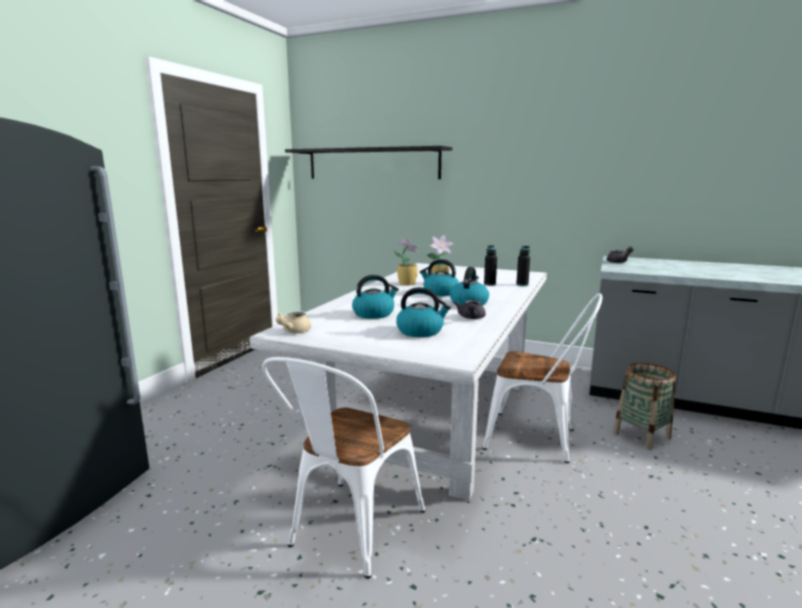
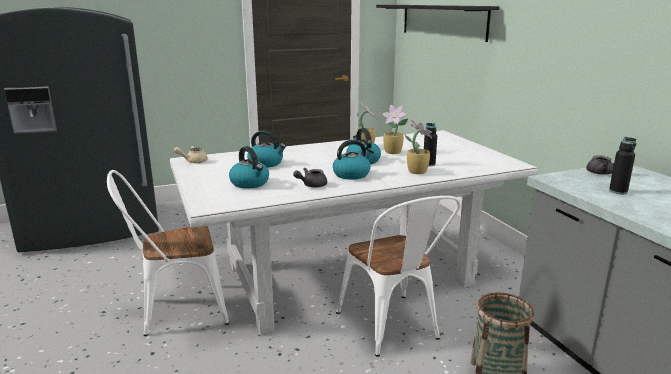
camera: 45 degrees right, 5 degrees up
(499, 290) = (417, 171): none -> potted plant
(522, 285) = (457, 172): black bottle -> black bottle (618, 191)

